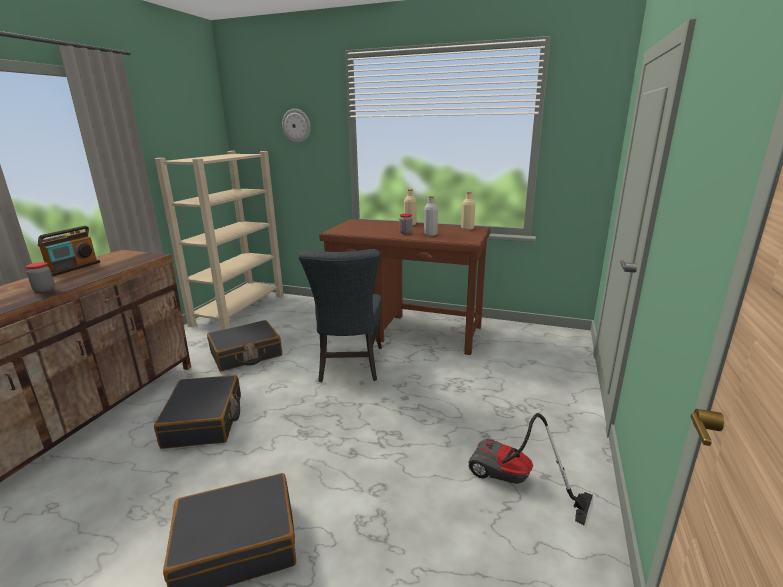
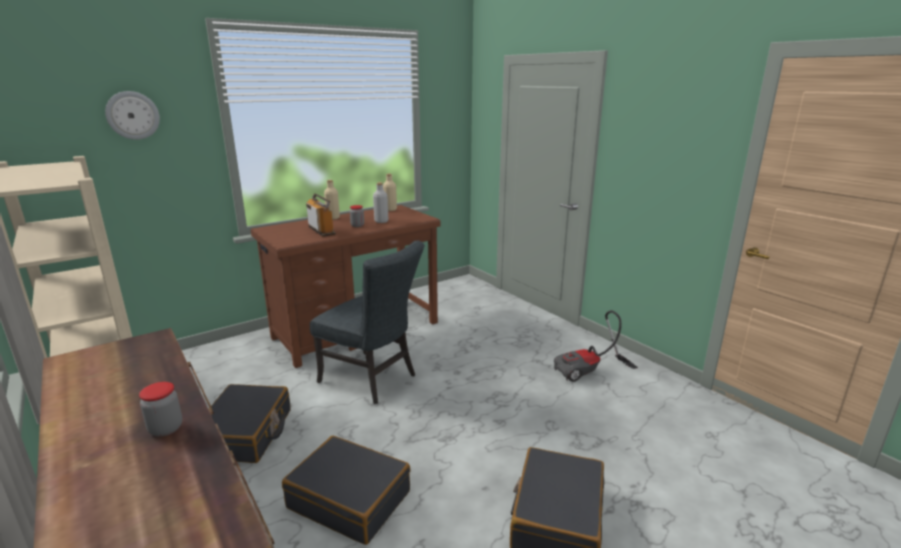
camera: 55 degrees left, 0 degrees up
(73, 268) = (77, 402): radio -> radio (322, 230)

